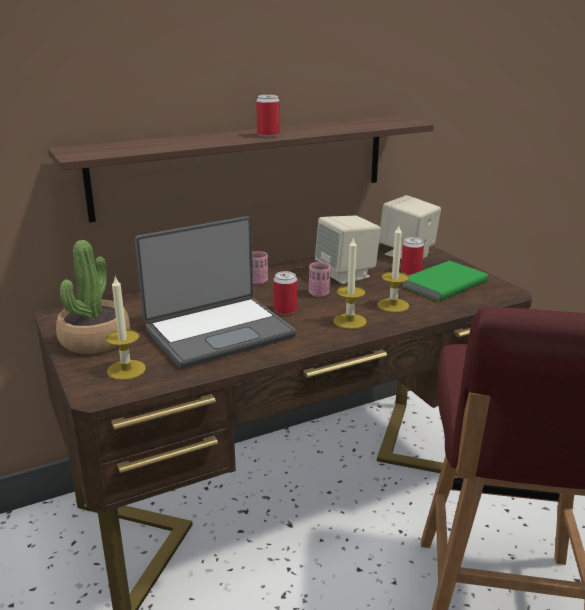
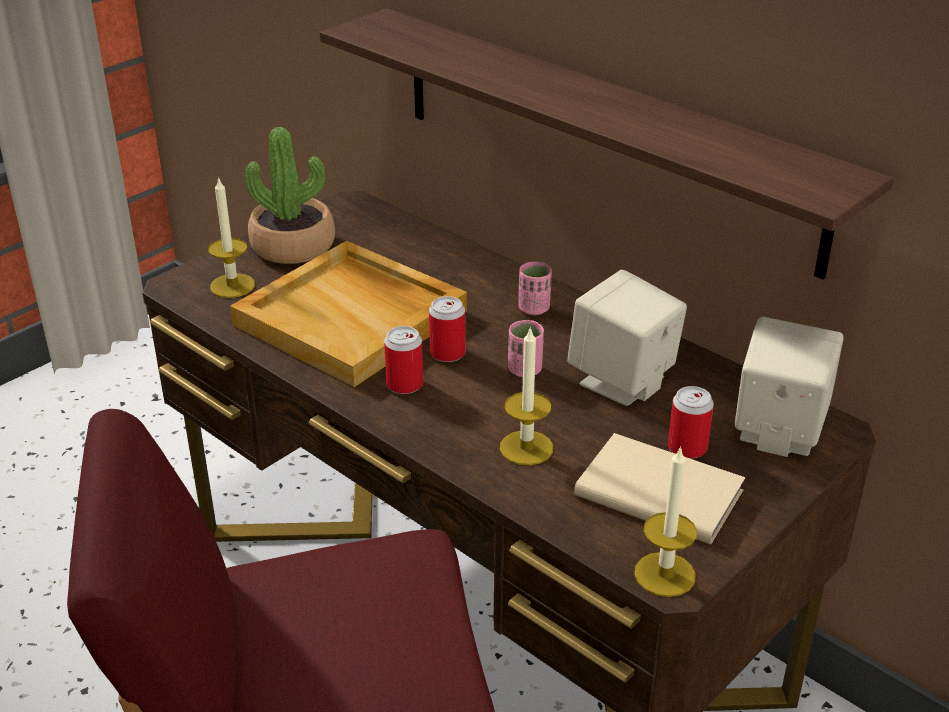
camera: 70 degrees right, 10 degrees up
(218, 332) = (353, 318): laptop -> beige tray
(268, 135) = (576, 102): can -> can (404, 384)
(349, 321) = (443, 415): candle -> candle (664, 574)
(442, 283) = (658, 490): green book -> beige book

